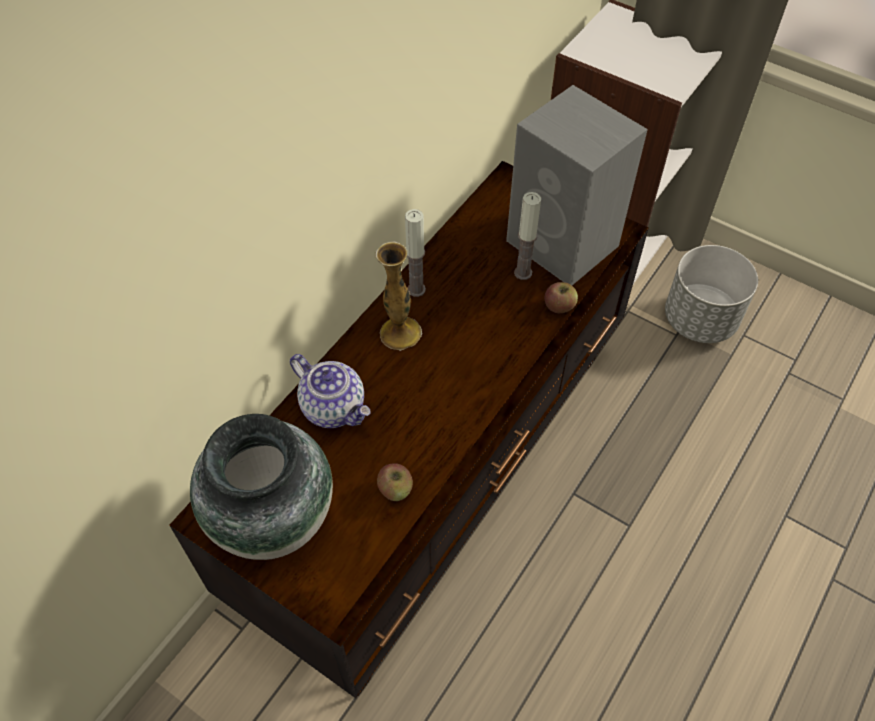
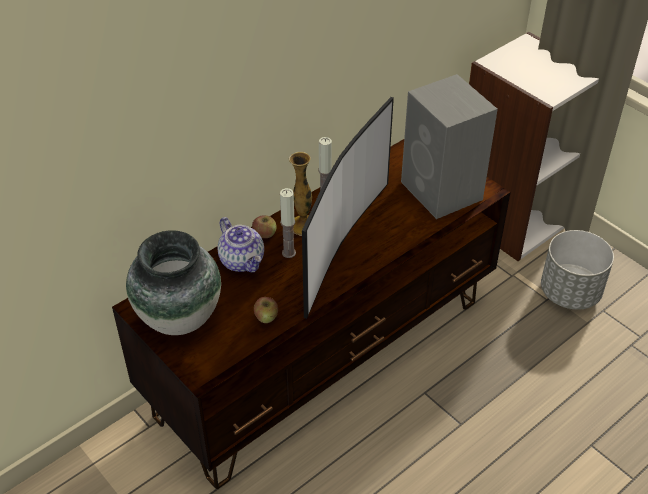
camera: 15 degrees right, 10 degrees down
(459, 350) = (341, 243): none -> television
(523, 273) = (405, 204): candle -> candle (289, 253)
(559, 306) = (423, 229): apple -> apple (264, 234)

